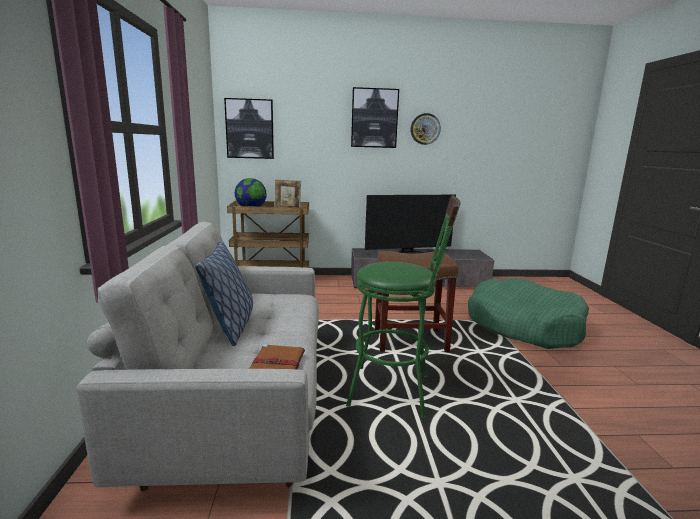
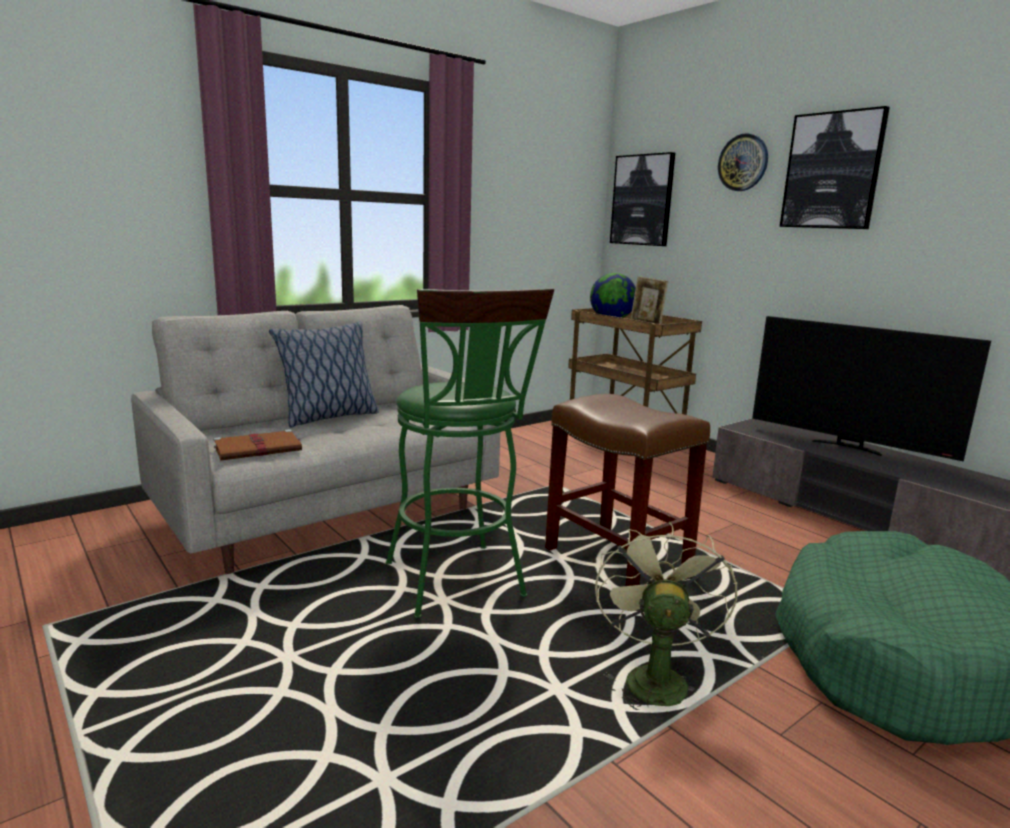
camera: 55 degrees right, 0 degrees up
(425, 129) = (942, 187): wall clock -> wall clock (743, 162)
(515, 374) = (652, 677): none -> green fan

